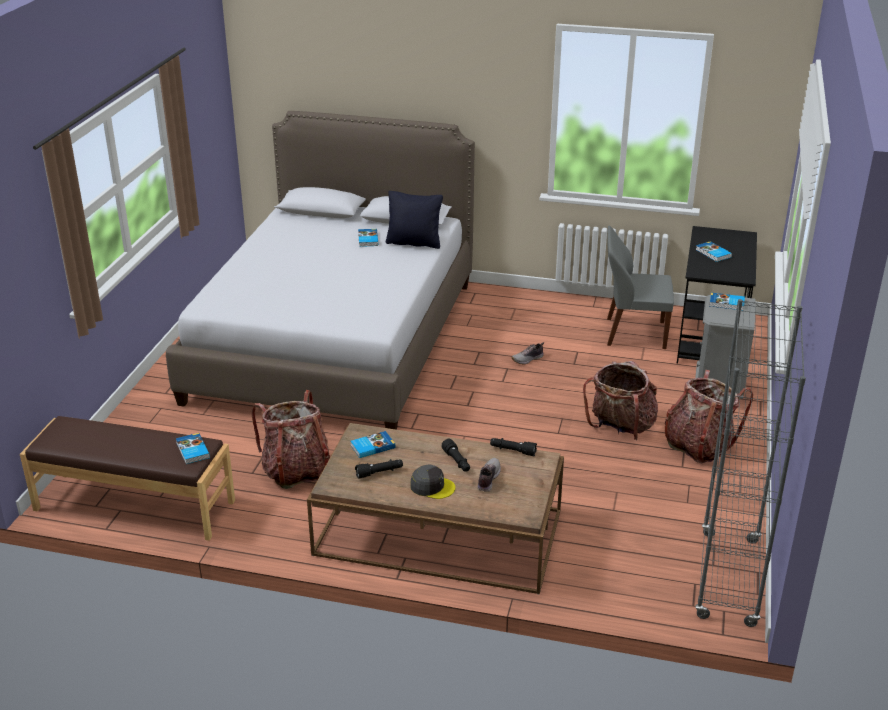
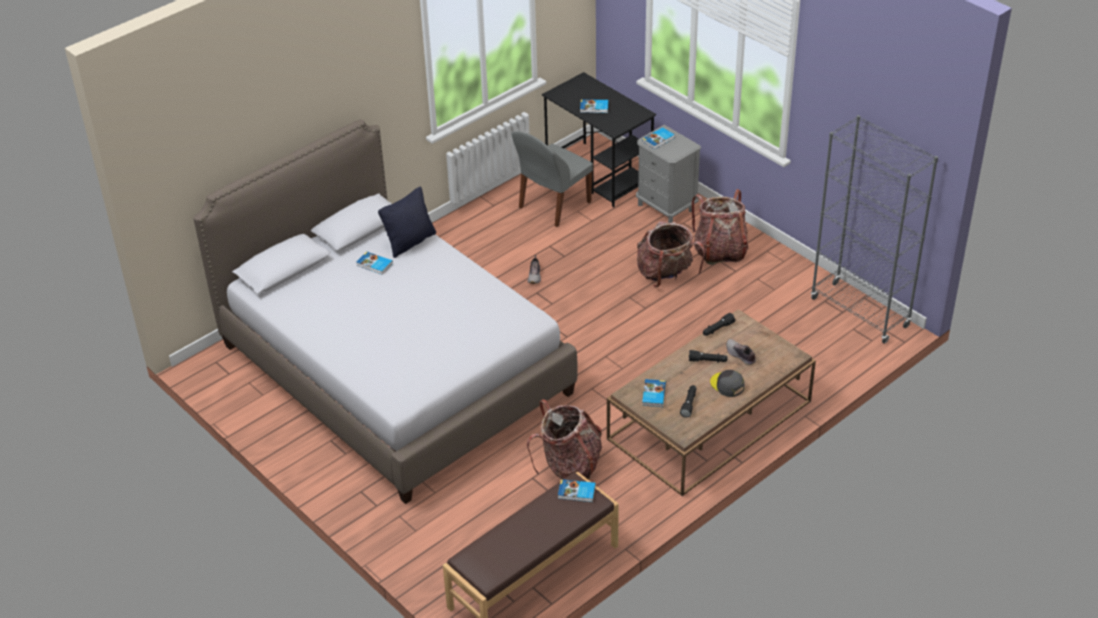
camera: 55 degrees left, 10 degrees up
(432, 486) = (727, 385): grey cap -> grey cap turned 90 degrees counterclockwise

